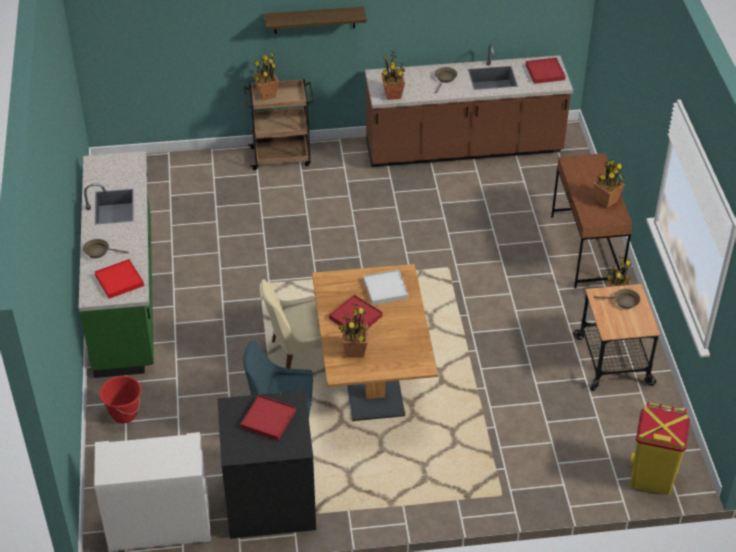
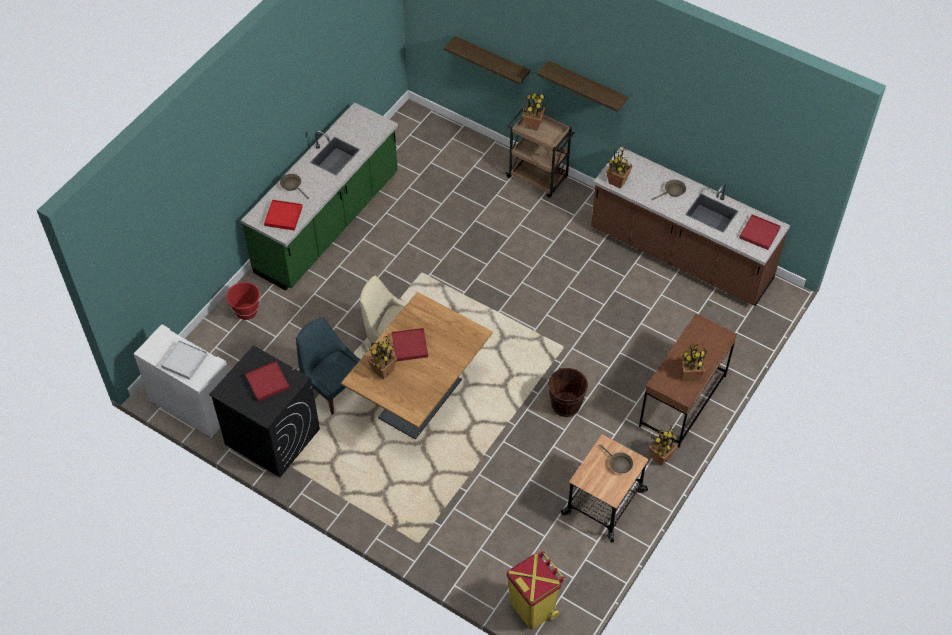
camera: 40 degrees right, 10 degrees up
(195, 50) = (492, 60): none -> shelf
(385, 288) = (452, 337): white tray -> white tray (184, 361)
(499, 309) = (565, 405): none -> brown bucket

